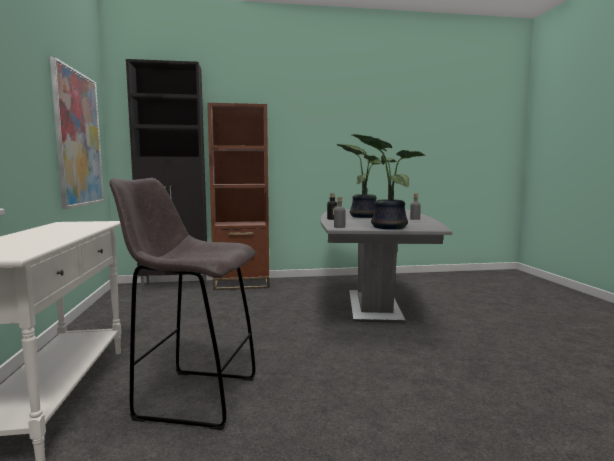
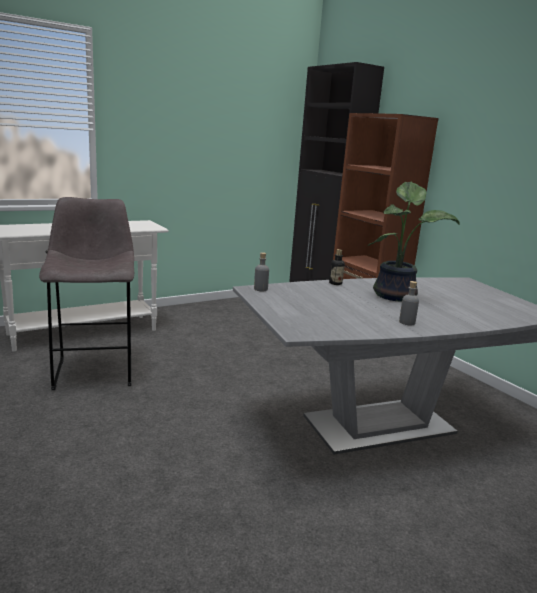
camera: 65 degrees right, 10 degrees up
(78, 139) = (244, 151): picture -> none
(386, 227) = (286, 308): potted plant -> none

